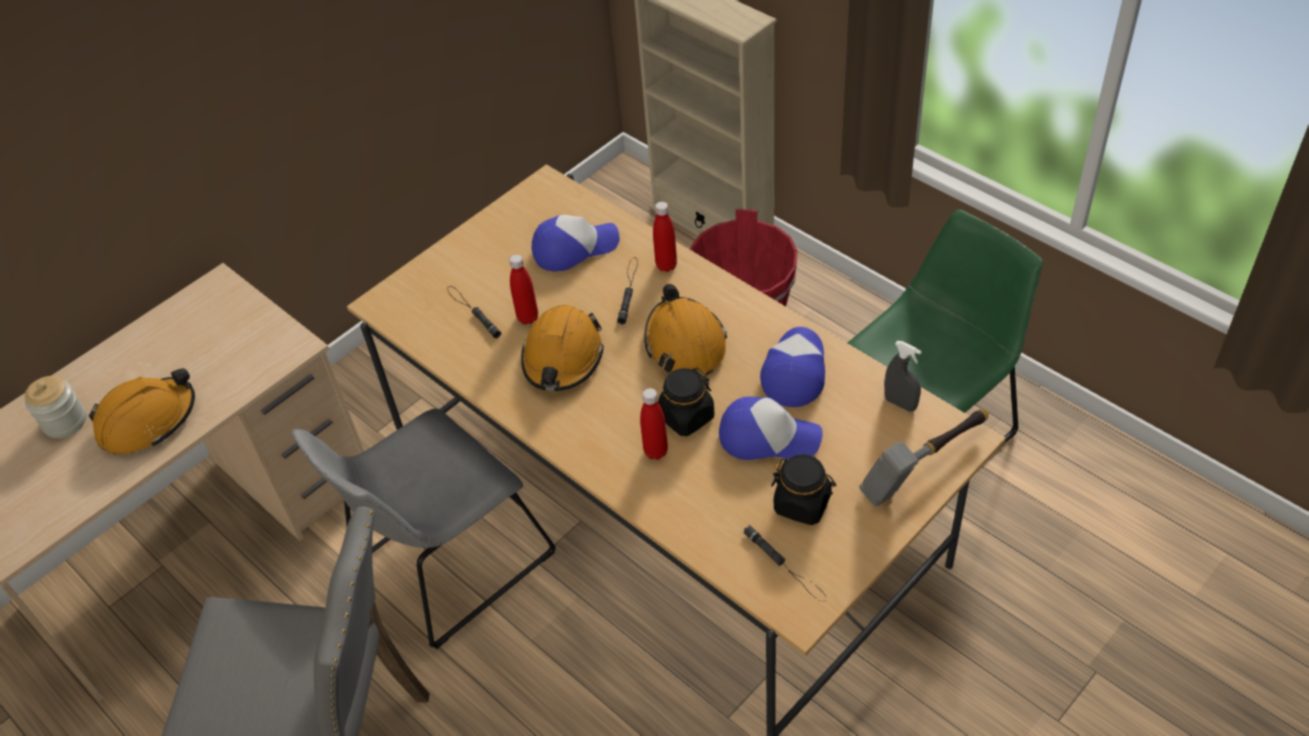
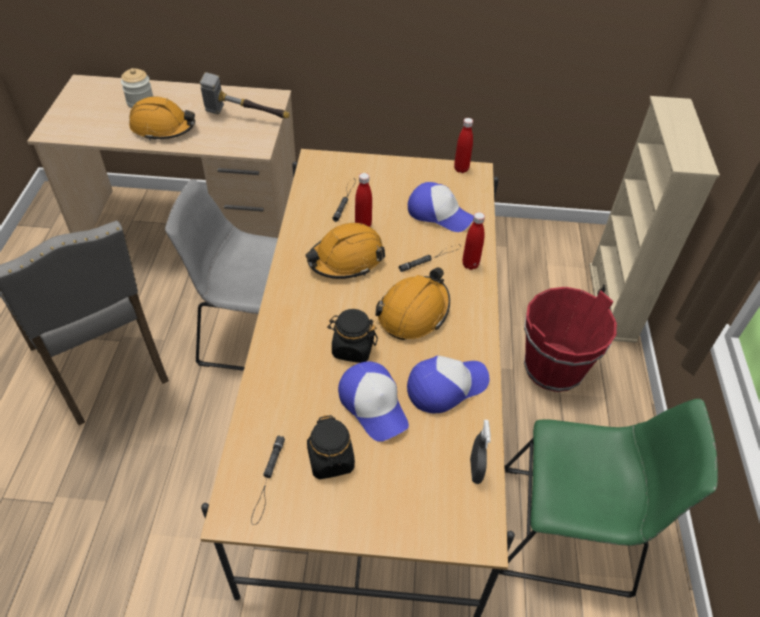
camera: 45 degrees right, 0 degrees up
(656, 451) = (310, 349): red bottle -> red bottle (461, 169)
(924, 468) = (427, 523): hammer -> hammer (244, 118)

